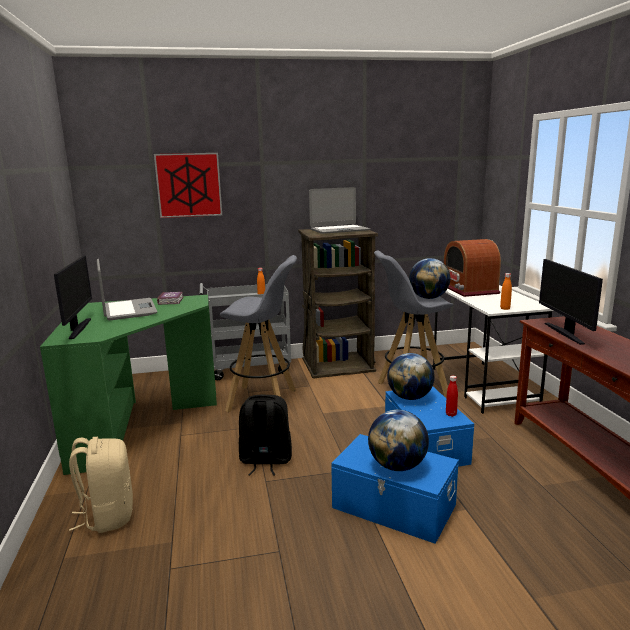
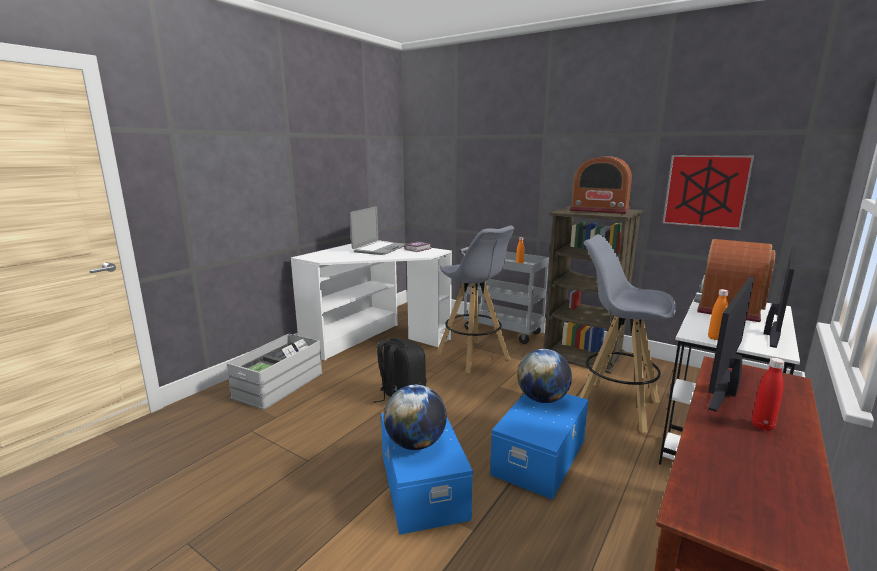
camera: 45 degrees right, 0 degrees up
(78, 328) = (329, 253): monitor -> monitor (771, 333)
(108, 516) = (278, 384): beige backpack -> grey storage box
(140, 425) = (376, 340): green desk -> white desk
(189, 185) = (480, 154): picture -> picture (705, 191)
(339, 230) = (600, 210): laptop -> radio
(428, 298) = (644, 301): globe -> none
(451, 414) = (550, 432): red bottle -> red bottle (762, 426)

